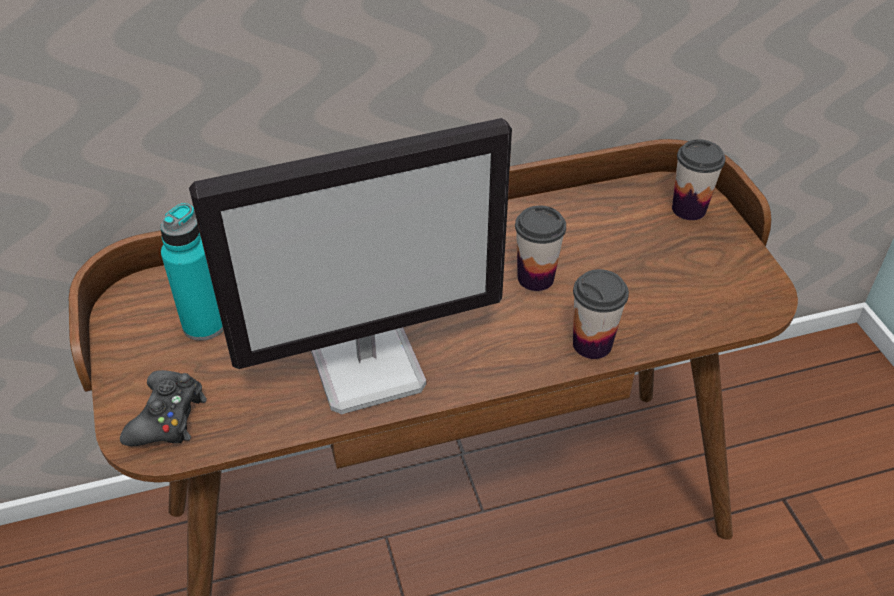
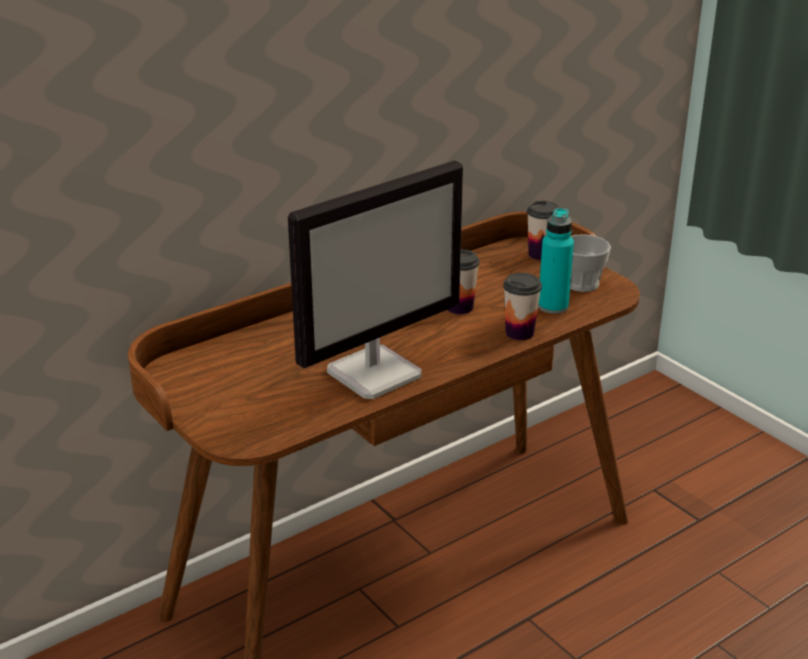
camera: 20 degrees left, 15 degrees down
(167, 417) = (247, 426): black game controller -> none
(204, 325) = (236, 375): turquoise bottle -> turquoise bottle (553, 306)
(720, 275) = (581, 284): none -> cup

